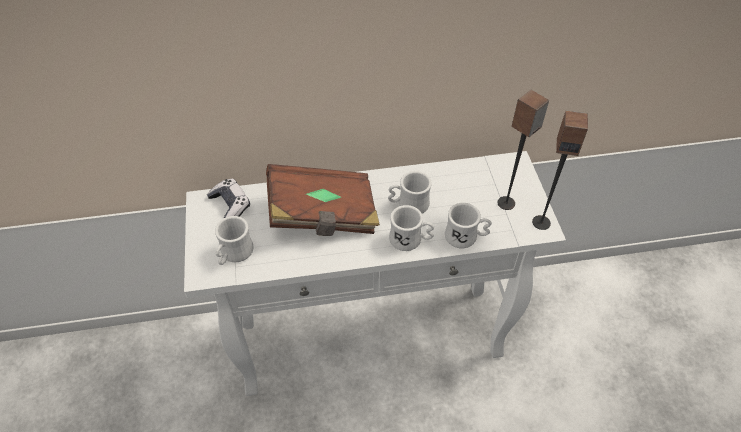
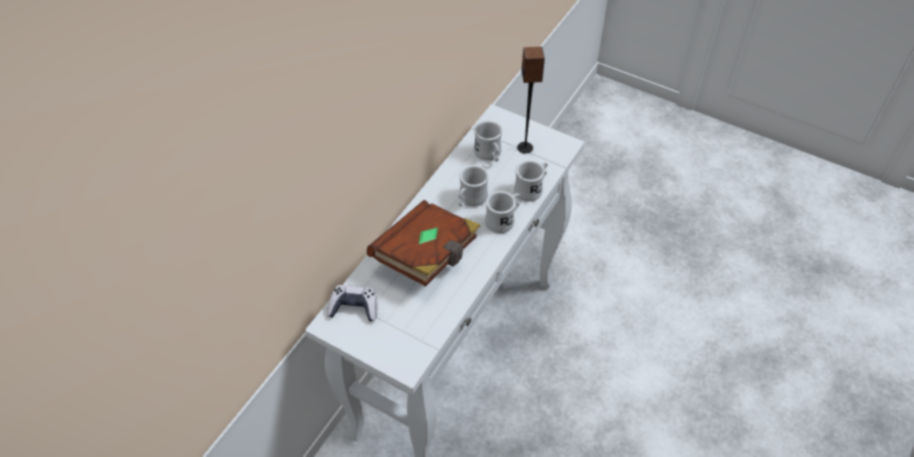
camera: 50 degrees left, 0 degrees up
(234, 254) = (408, 334): white mug -> white mug (489, 155)
(541, 222) = (559, 142): speaker -> none

